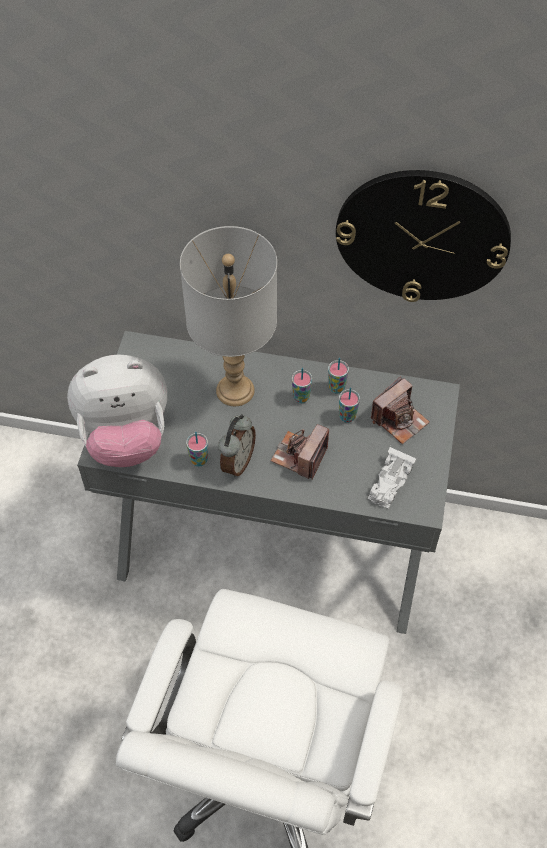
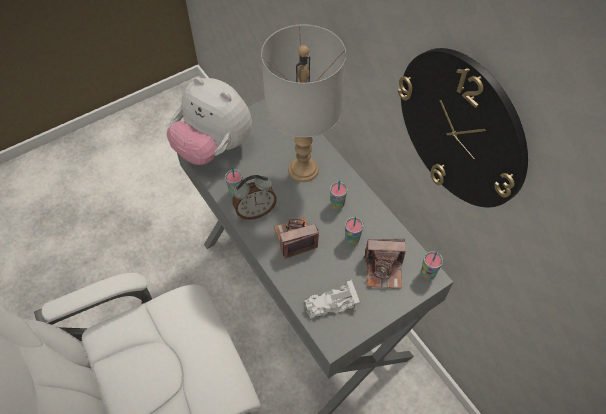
camera: 45 degrees right, 0 degrees up
(336, 388) = (366, 216): cup -> cup (428, 273)

